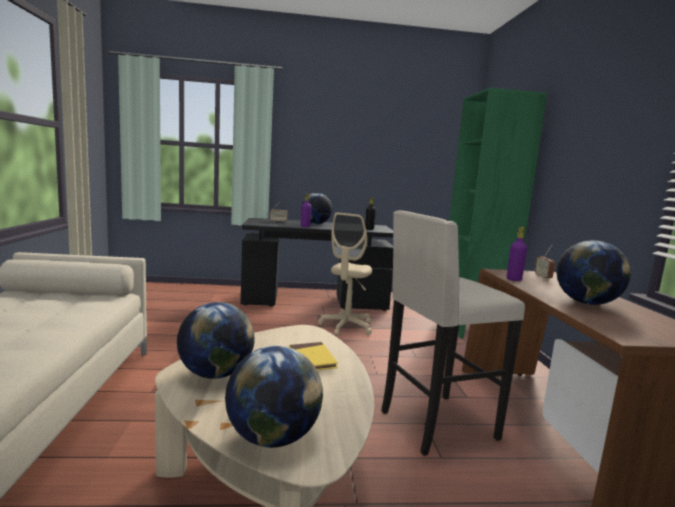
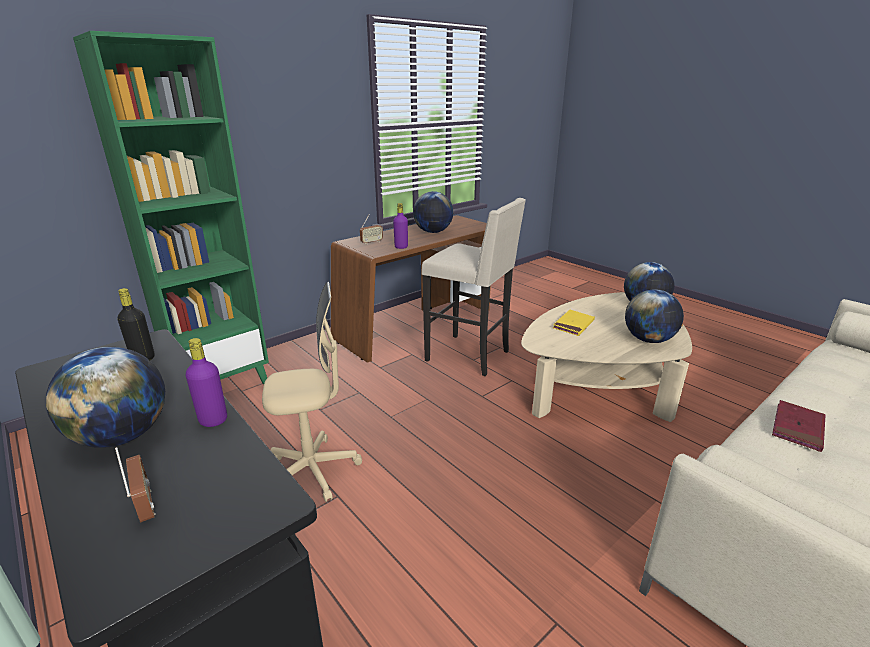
camera: 125 degrees left, 15 degrees up
(49, 324) = (797, 428): none -> red book

